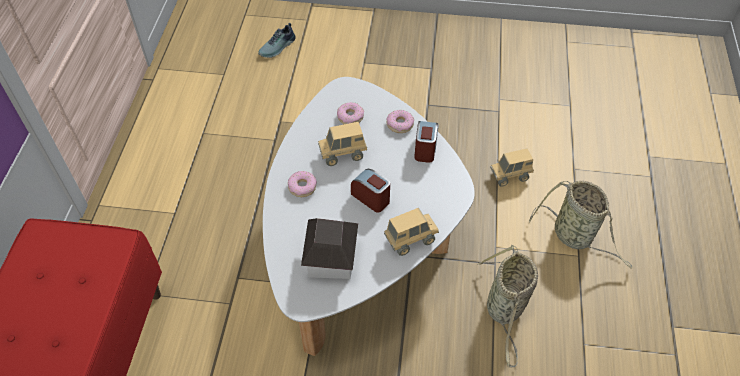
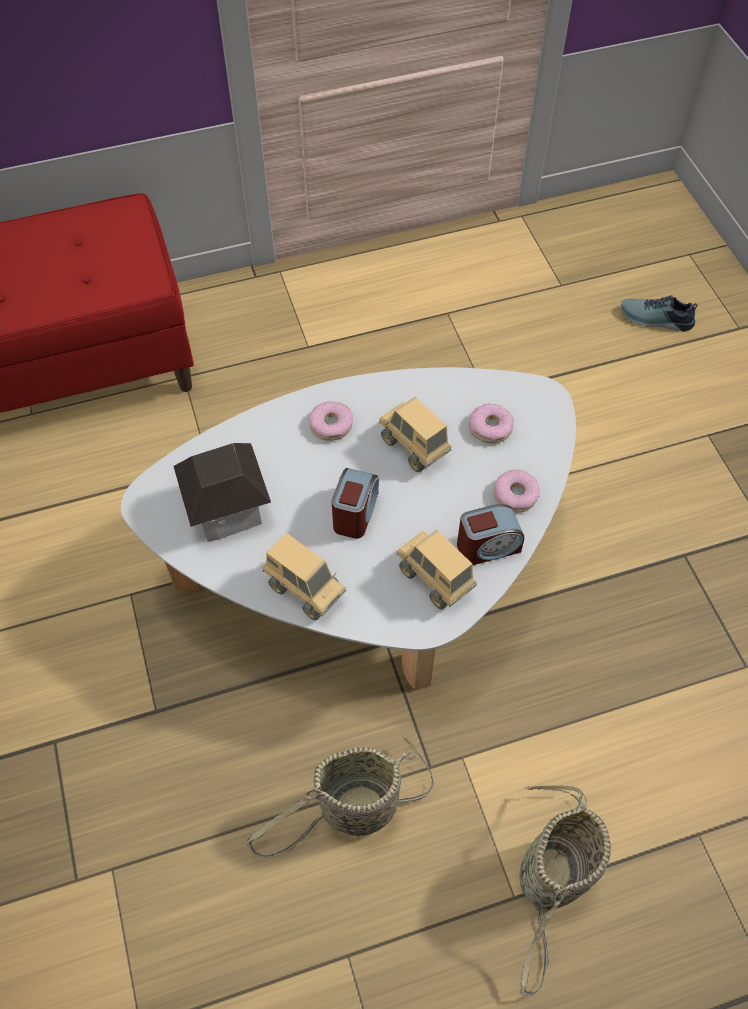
camera: 65 degrees right, 5 degrees up
(510, 176) = (615, 732): toy truck -> toy truck (435, 580)

